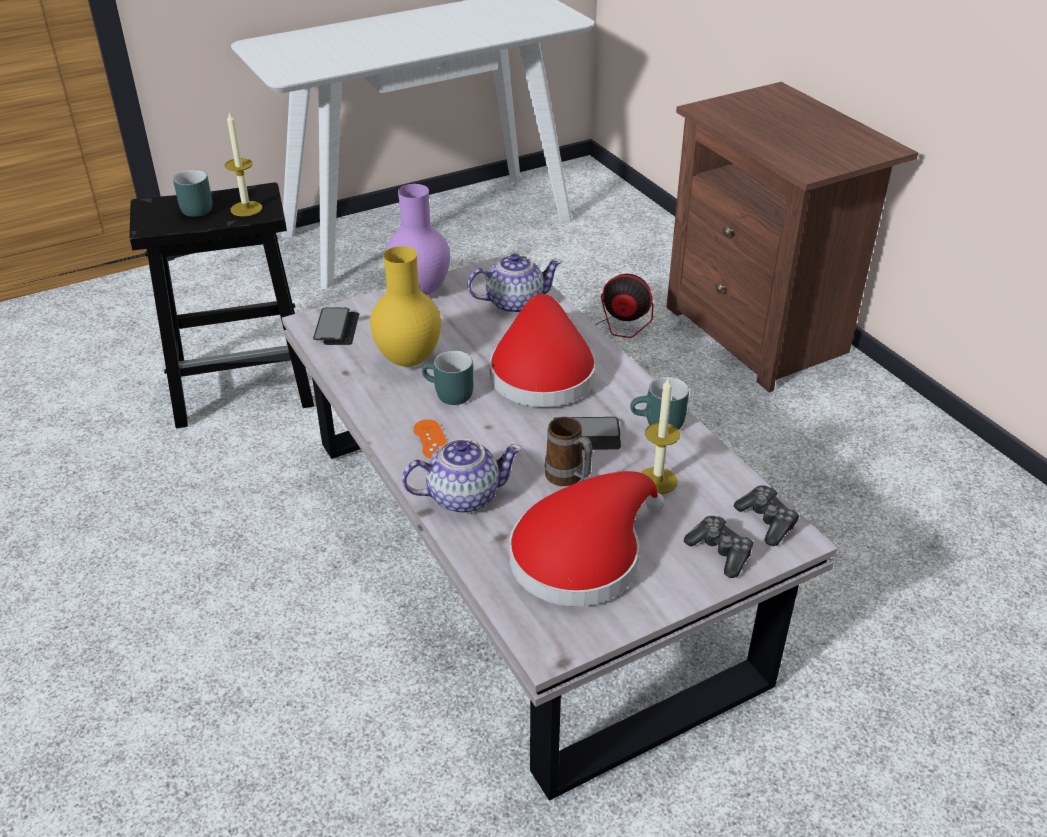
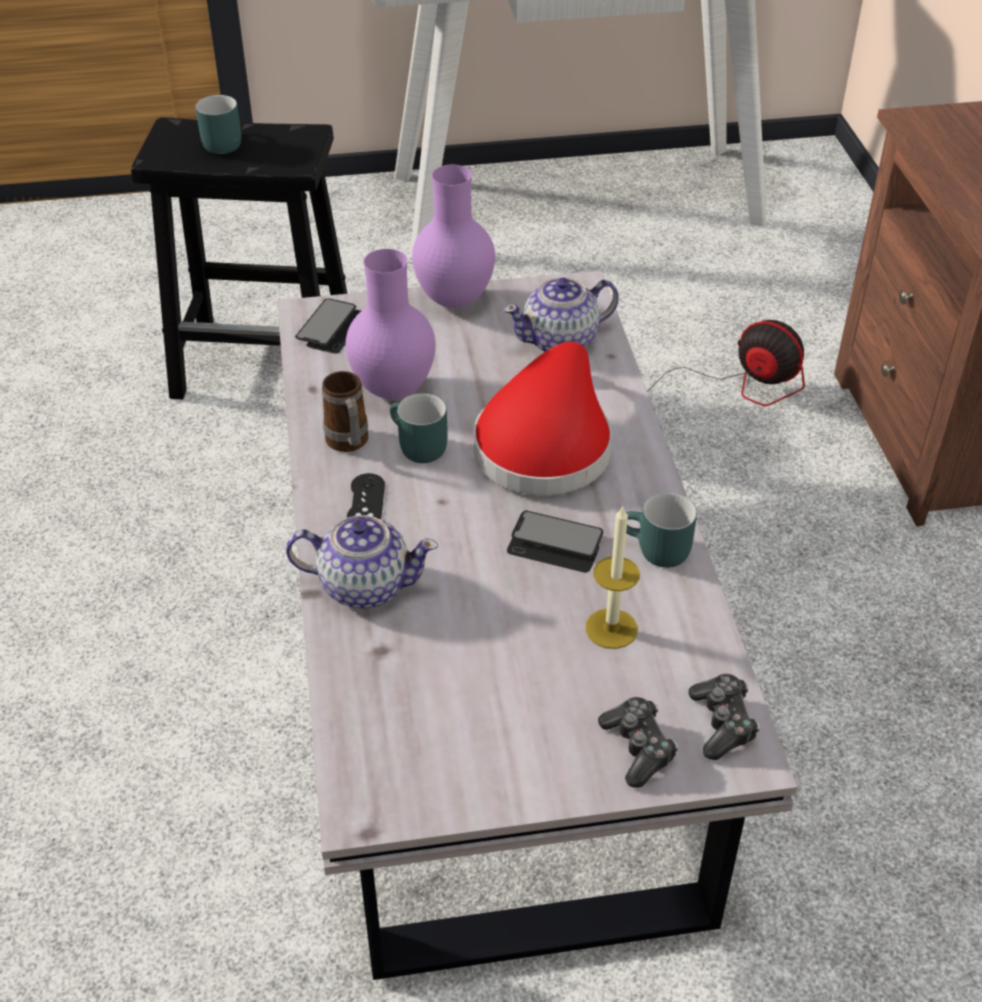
camera: 20 degrees right, 5 degrees up
(246, 209) = (277, 154): candle -> none
(409, 361) = (393, 391): yellow vase -> purple vase
(431, 439) = (366, 501): orange game controller -> black game controller
(514, 303) = (561, 341): teapot -> teapot turned 150 degrees clockwise
(568, 479) = (502, 597): mug -> mug (349, 445)
(582, 554) = (465, 701): red hat -> none

